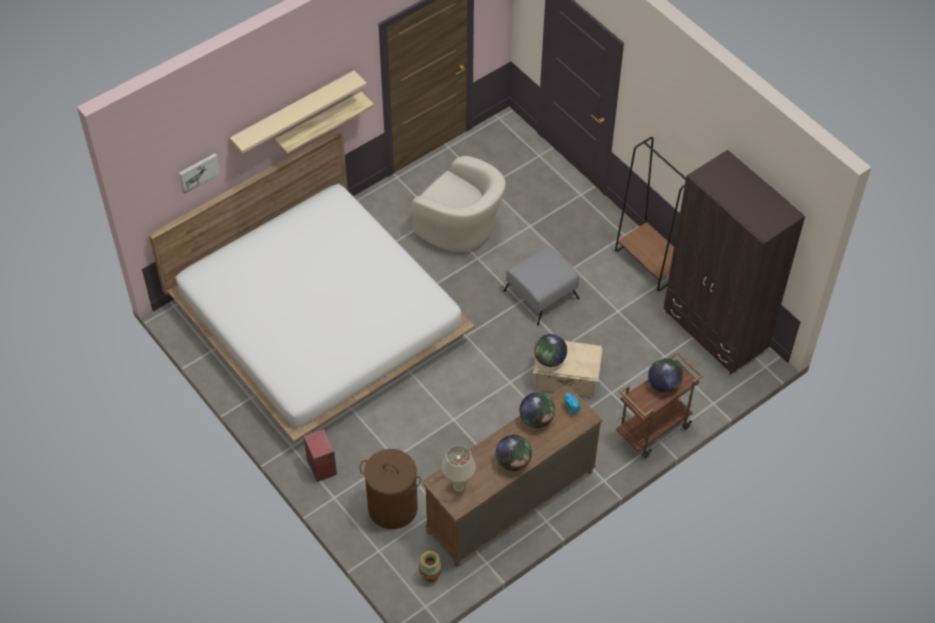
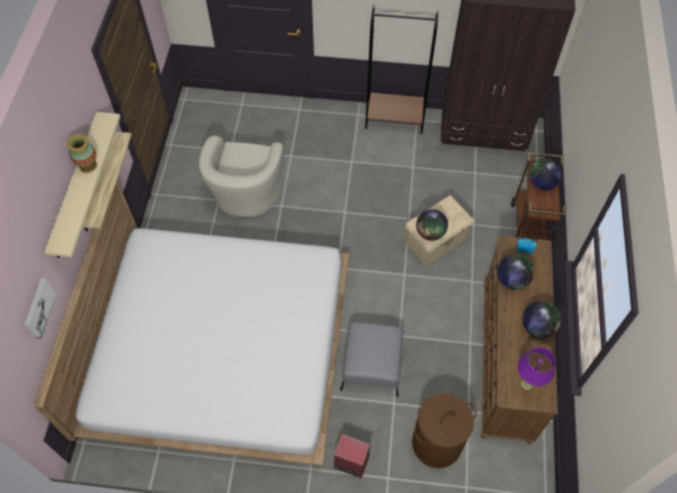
camera: 45 degrees left, 5 degrees up
(430, 575) = (521, 468): vase -> vase (88, 165)
(458, 486) = (526, 384): beige table lamp -> purple table lamp
(460, 230) = (246, 196): beige armchair -> beige armchair turned 105 degrees clockwise
(542, 294) = (353, 196): grey ottoman -> grey ottoman (372, 366)

